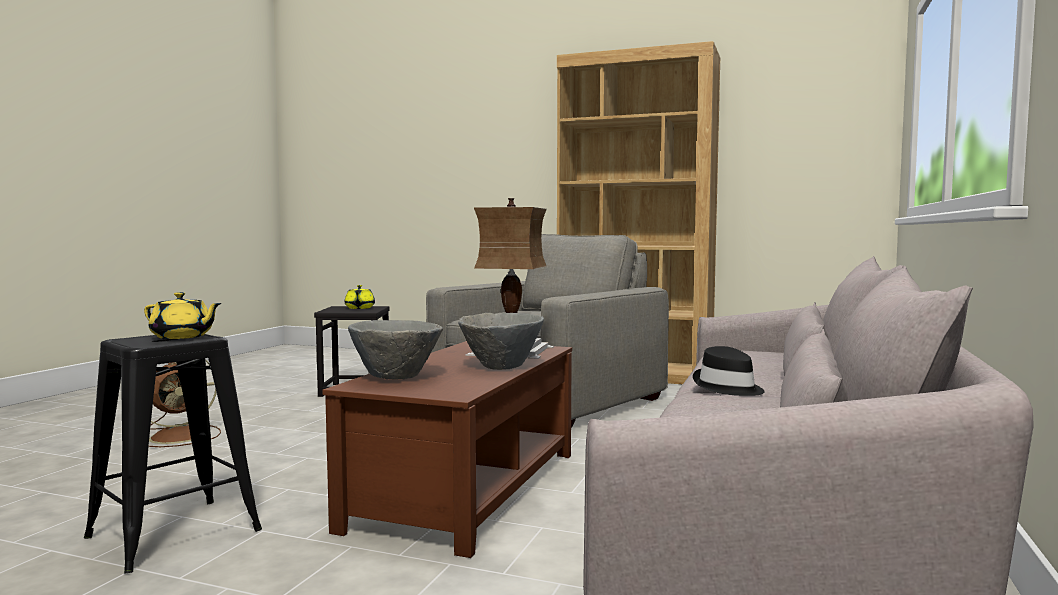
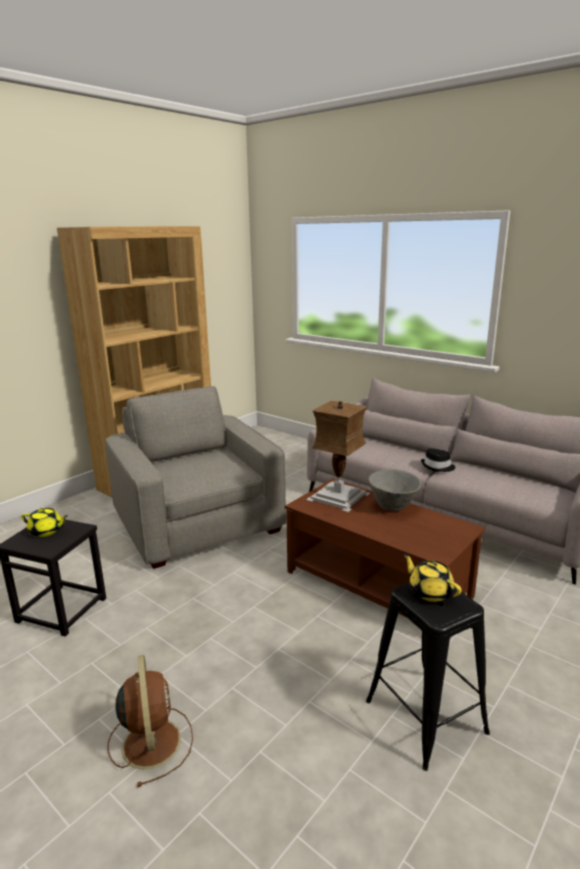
camera: 70 degrees left, 15 degrees up
(182, 337) = (430, 591): yellow teapot -> yellow teapot turned 75 degrees counterclockwise
(397, 377) = (416, 540): grey bowl -> none

